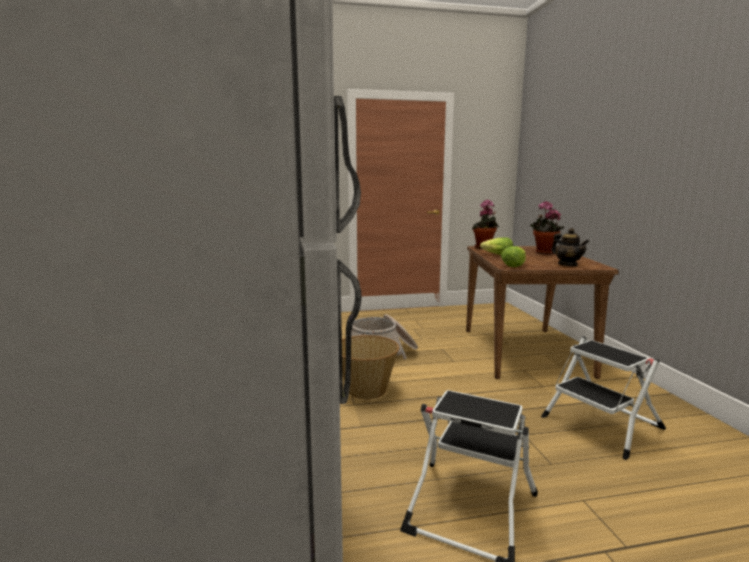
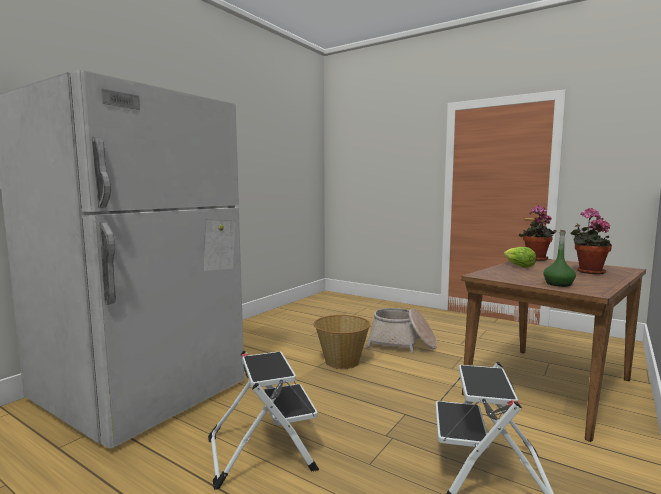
camera: 45 degrees right, 5 degrees down
(514, 265) = (491, 275): lettuce -> none
(567, 265) = (558, 284): teapot -> green bottle

